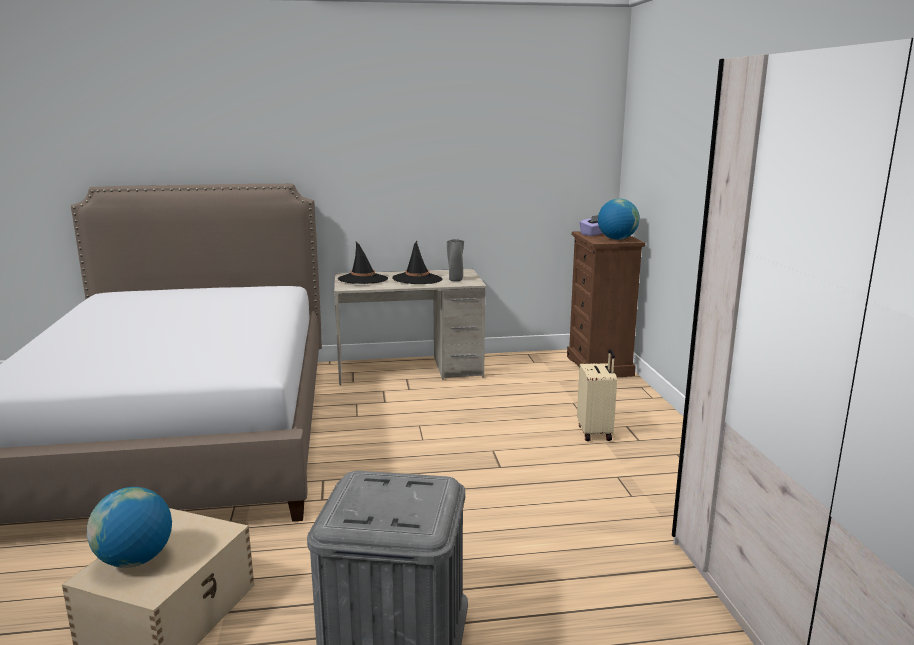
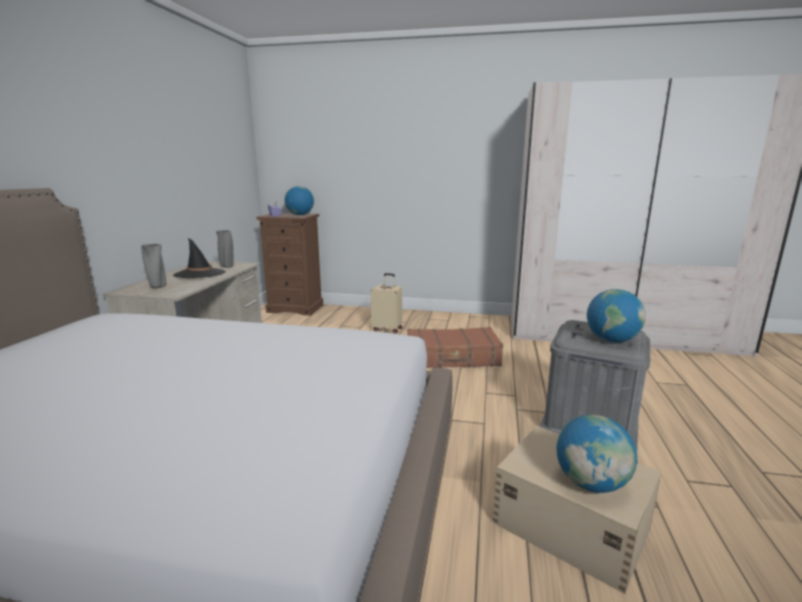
camera: 70 degrees left, 0 degrees up
(363, 279) = (157, 287): black hat -> grey vase
(367, 507) = (611, 340): none -> globe
(537, 496) = (453, 358): none -> brown suitcase

